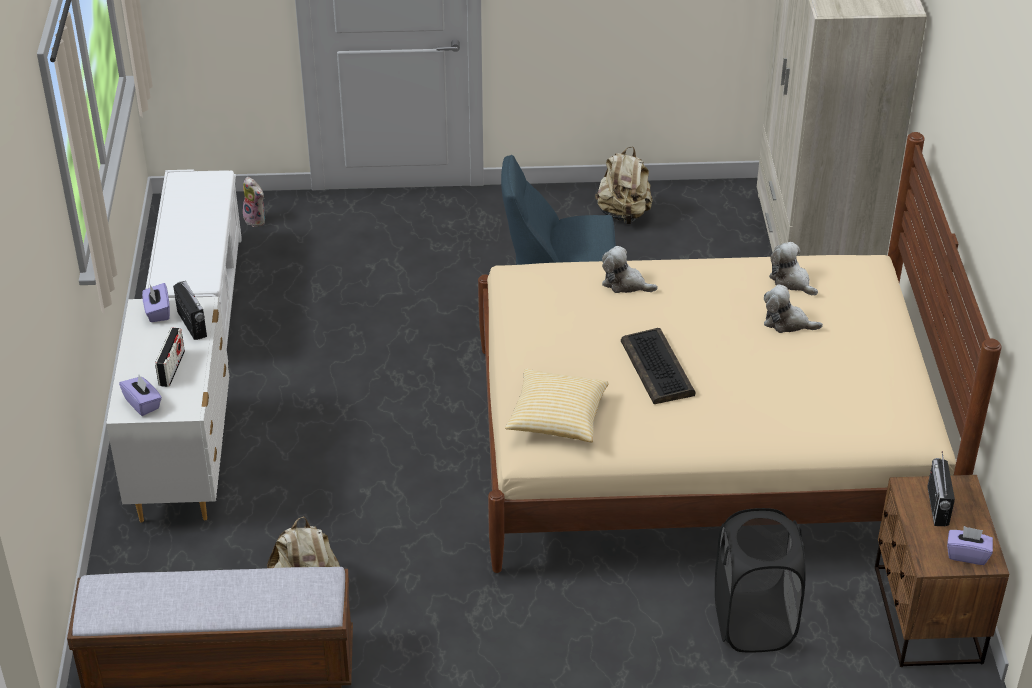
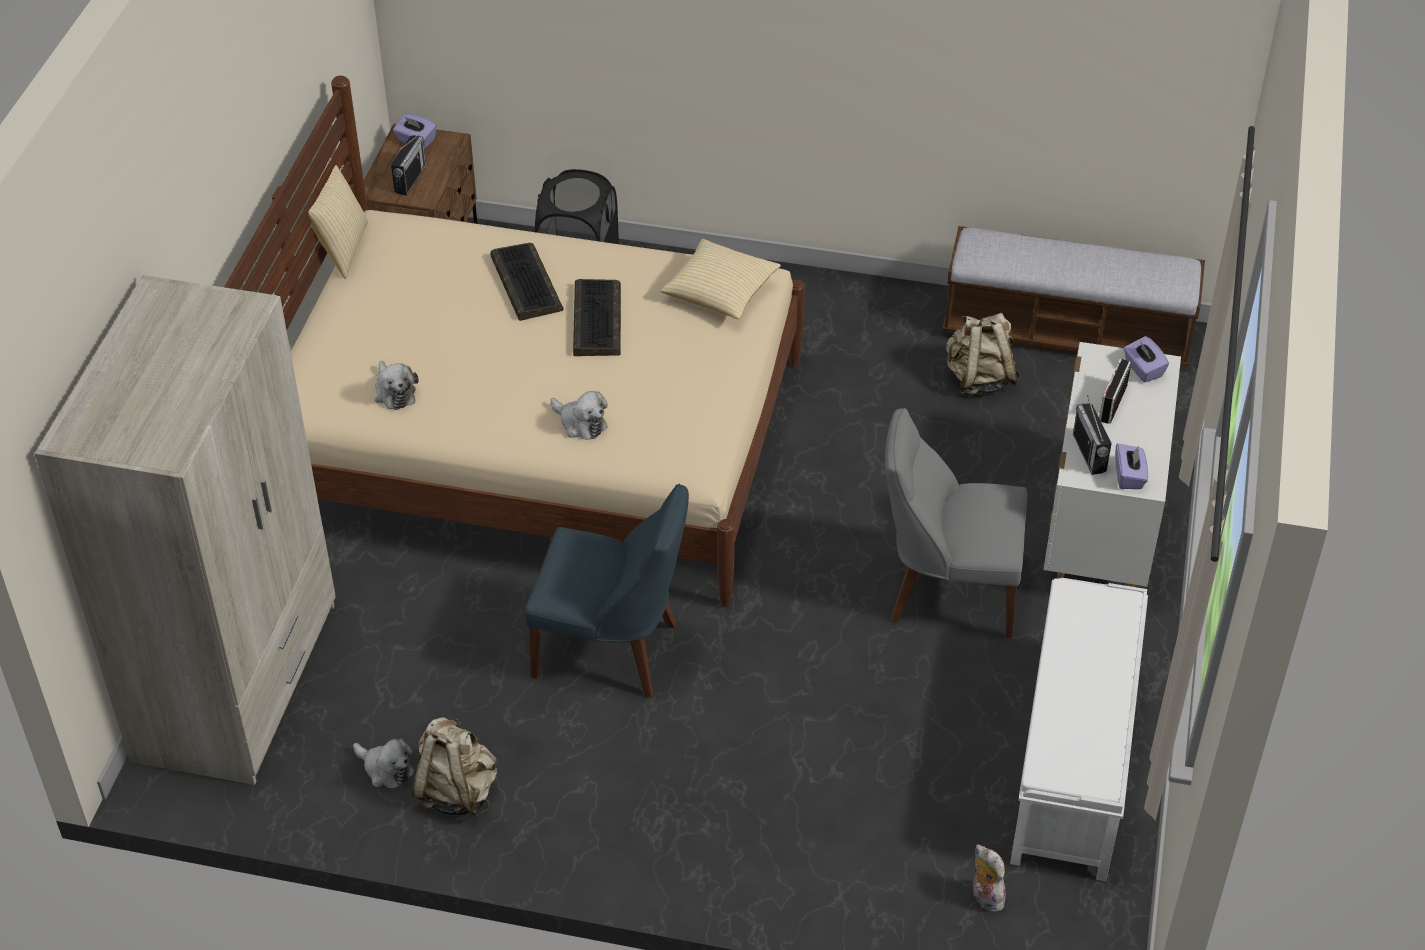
camera: 165 degrees left, 5 degrees up
(309, 394) = (947, 591): none -> grey chair
(742, 390) = (525, 283): none -> keyboard
(787, 323) = (433, 344): plush toy -> plush toy (386, 769)
(938, 402) = (341, 249): none -> pillow

